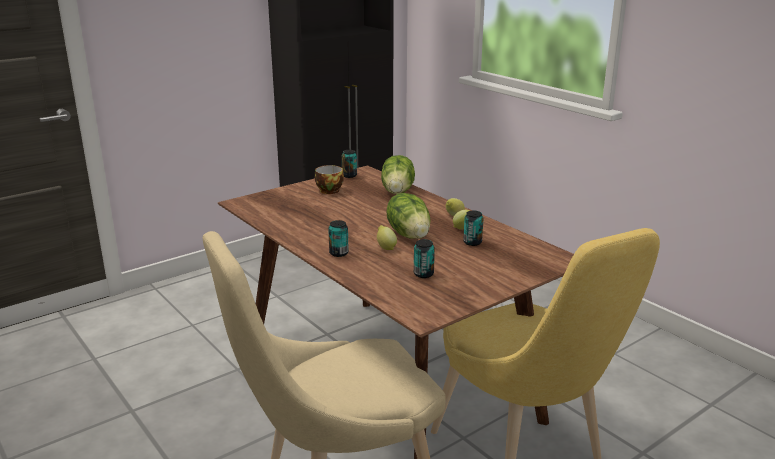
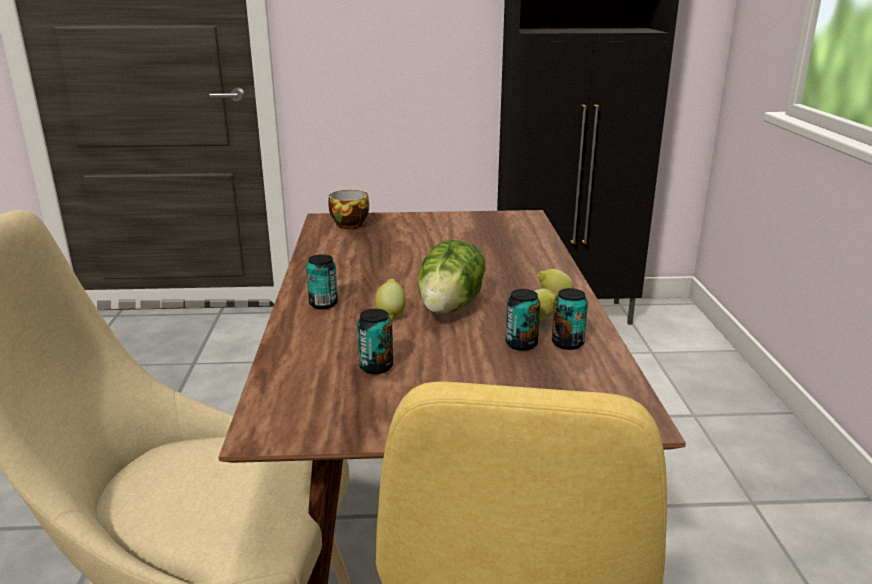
camera: 35 degrees right, 0 degrees up
(328, 190) = (444, 227): cup -> cup (349, 224)
(349, 175) = (498, 216): can -> can (567, 343)
(398, 191) = (529, 248): lettuce -> none

